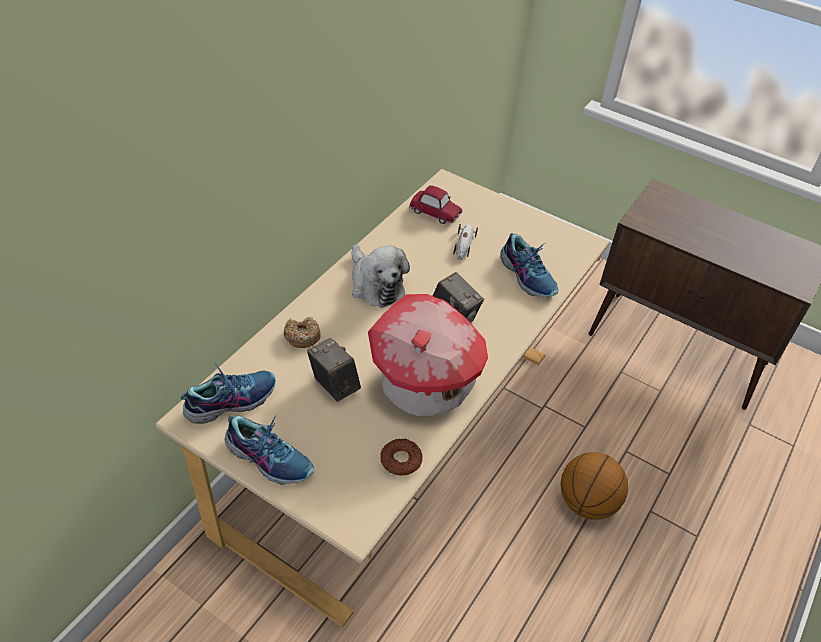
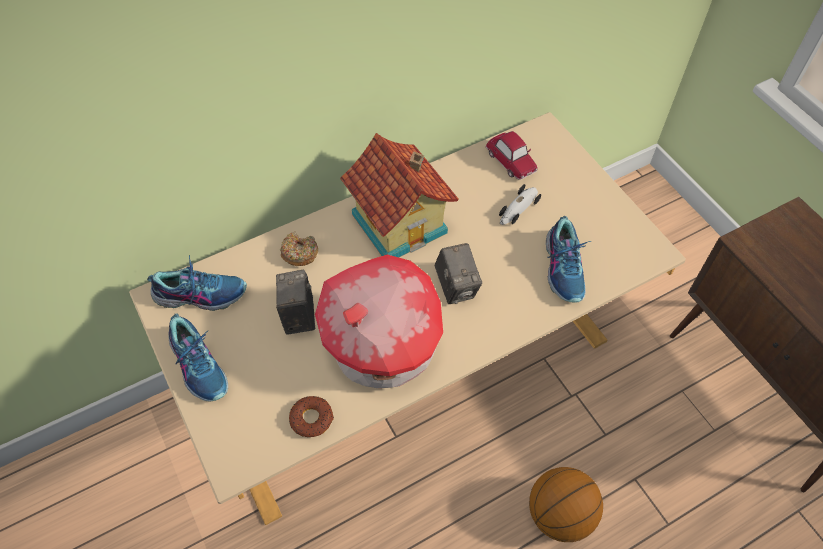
camera: 30 degrees right, 10 degrees up
(375, 284) = (401, 222): plush toy -> toy house

